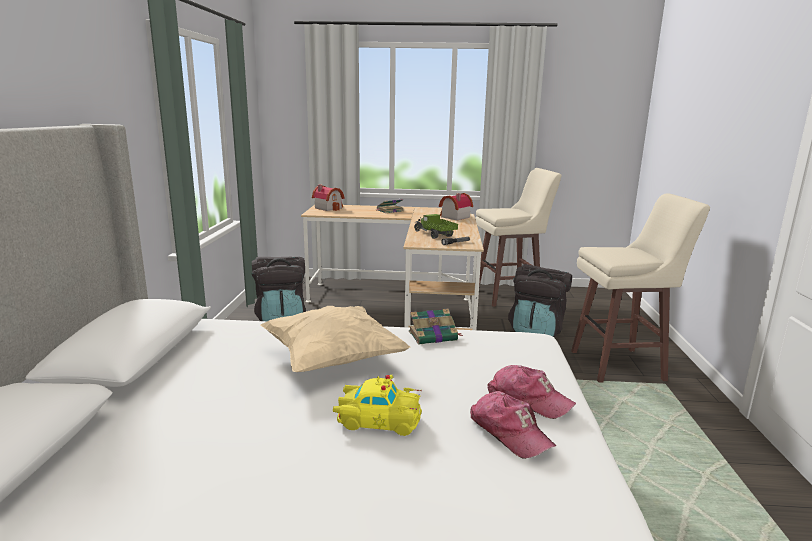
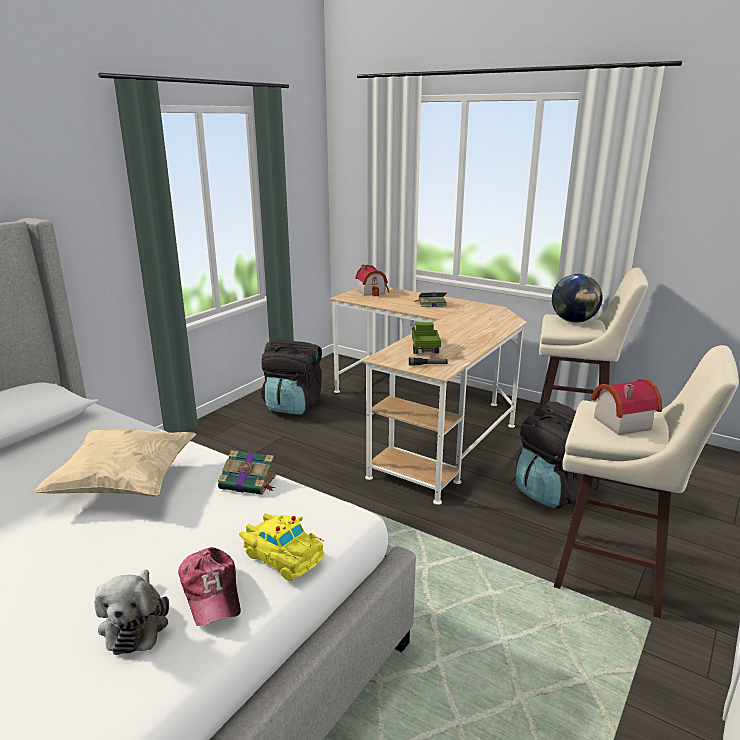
camera: 30 degrees right, 5 degrees up
(377, 419) = (61, 561): yellow toy car -> yellow toy car (283, 554)
(453, 217) = (491, 323): toy house -> toy house (618, 422)
(504, 210) = (573, 321): none -> globe
(509, 432) = (136, 623): cap -> plush toy

